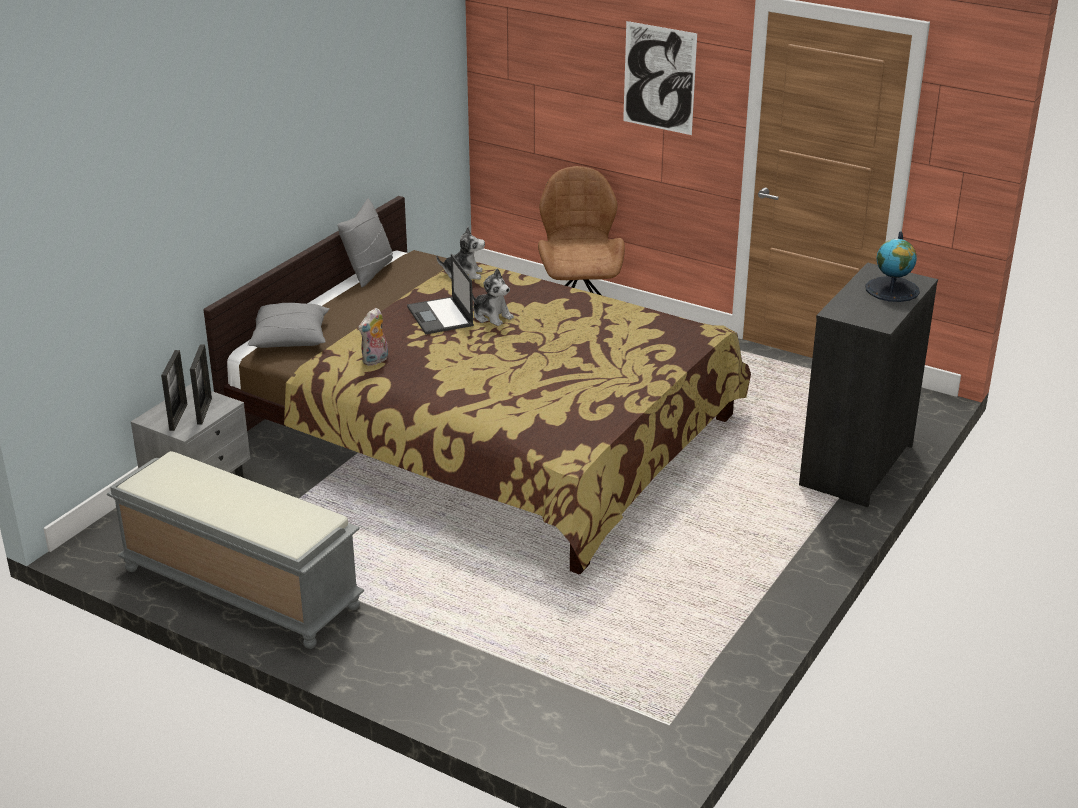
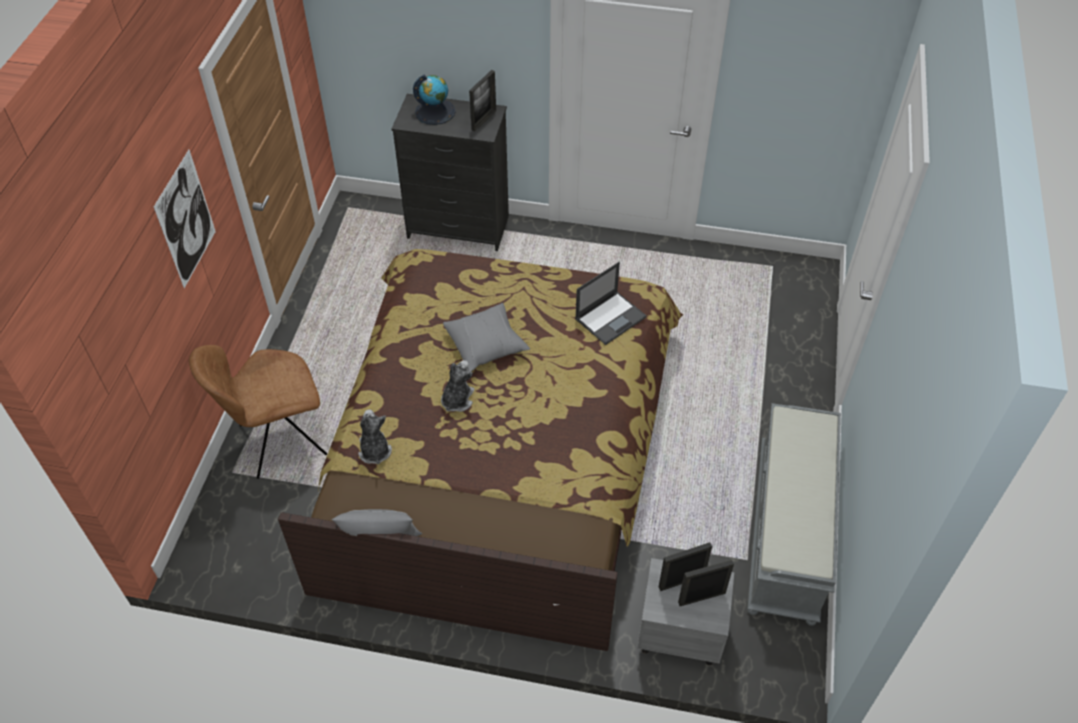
camera: 110 degrees left, 20 degrees up
(290, 339) = (553, 548): grey pillow -> grey pillow (486, 344)
(375, 361) = (572, 456): plush toy -> none
(440, 316) = (472, 437): laptop -> laptop (611, 317)
(863, 315) = (484, 120): none -> picture frame

